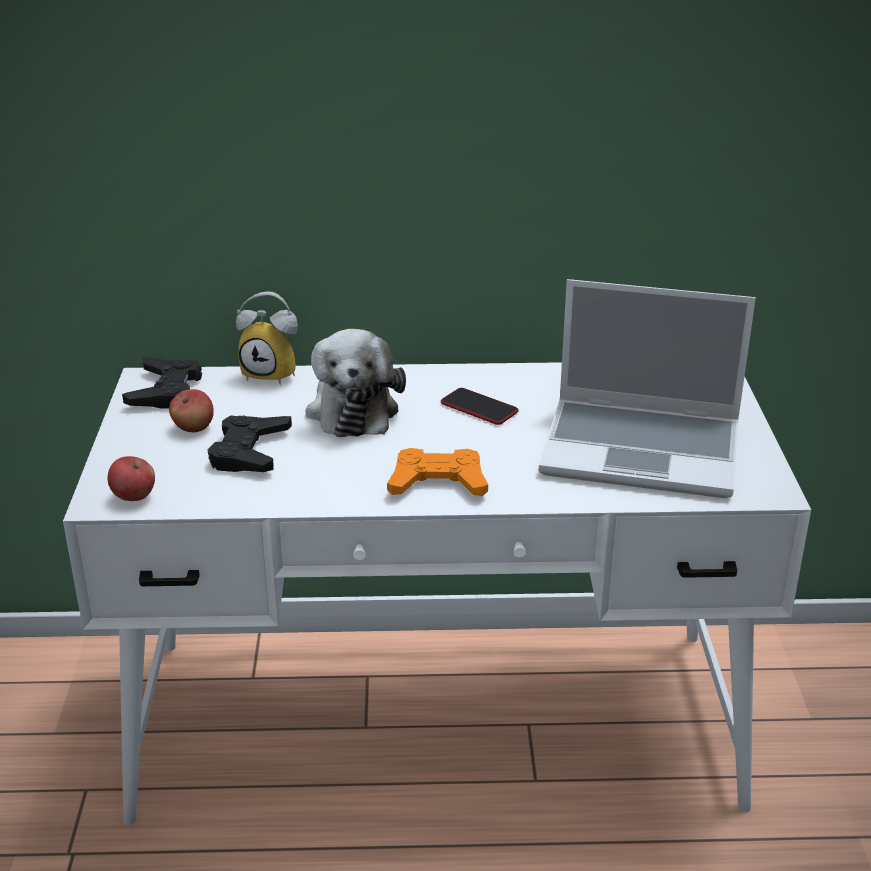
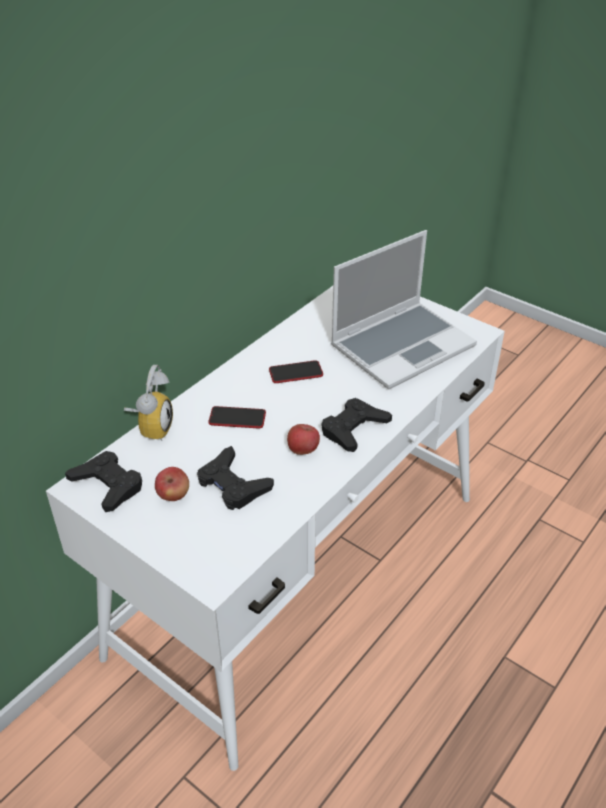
camera: 50 degrees left, 10 degrees up
(134, 497) = (226, 562): apple -> apple (303, 450)
(274, 374) = (151, 428): alarm clock -> alarm clock turned 45 degrees counterclockwise
(353, 409) = (237, 418): plush toy -> phone
(438, 482) = (353, 429): orange game controller -> black game controller

